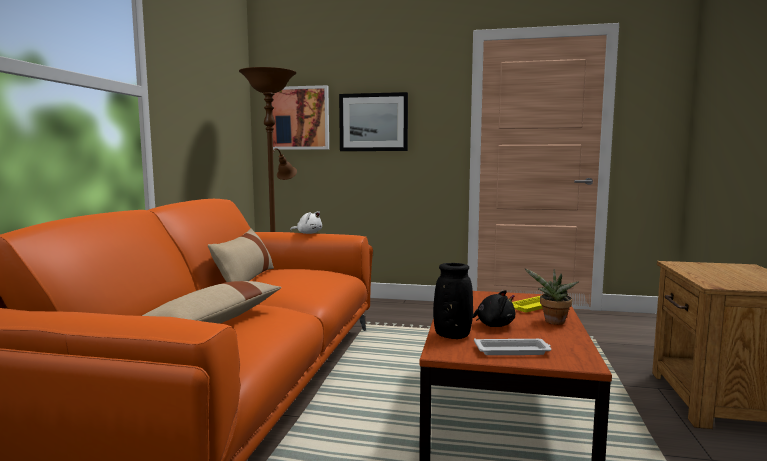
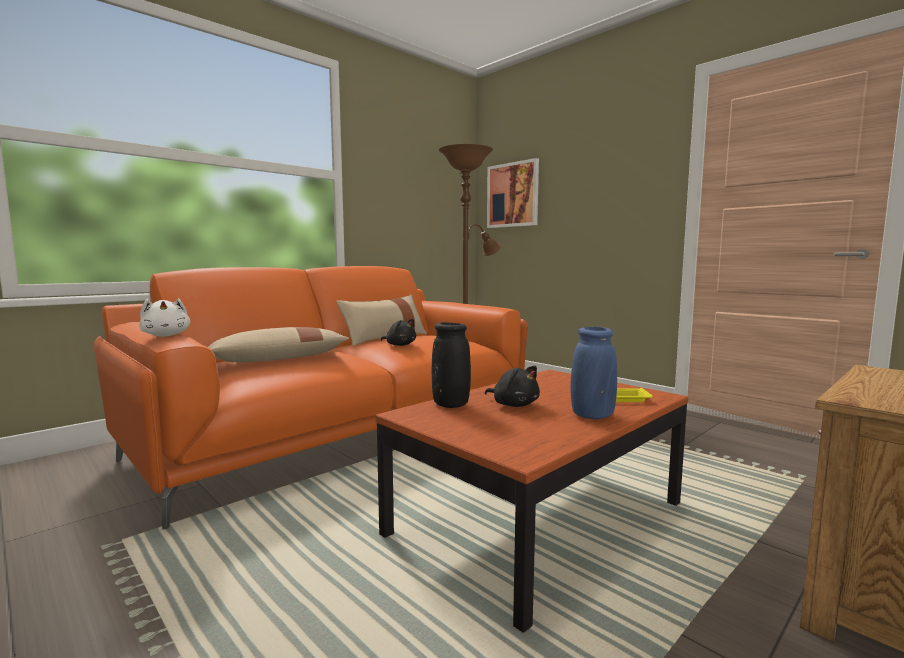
camera: 35 degrees right, 0 degrees up
(289, 285) = (400, 345): none -> black plush toy
(308, 233) = (468, 304): white plush toy -> white plush toy (166, 335)
(373, 122) = (579, 193): picture -> none
(513, 351) = (474, 428): white tray -> none
(553, 322) = (592, 415): potted plant -> blue vase

